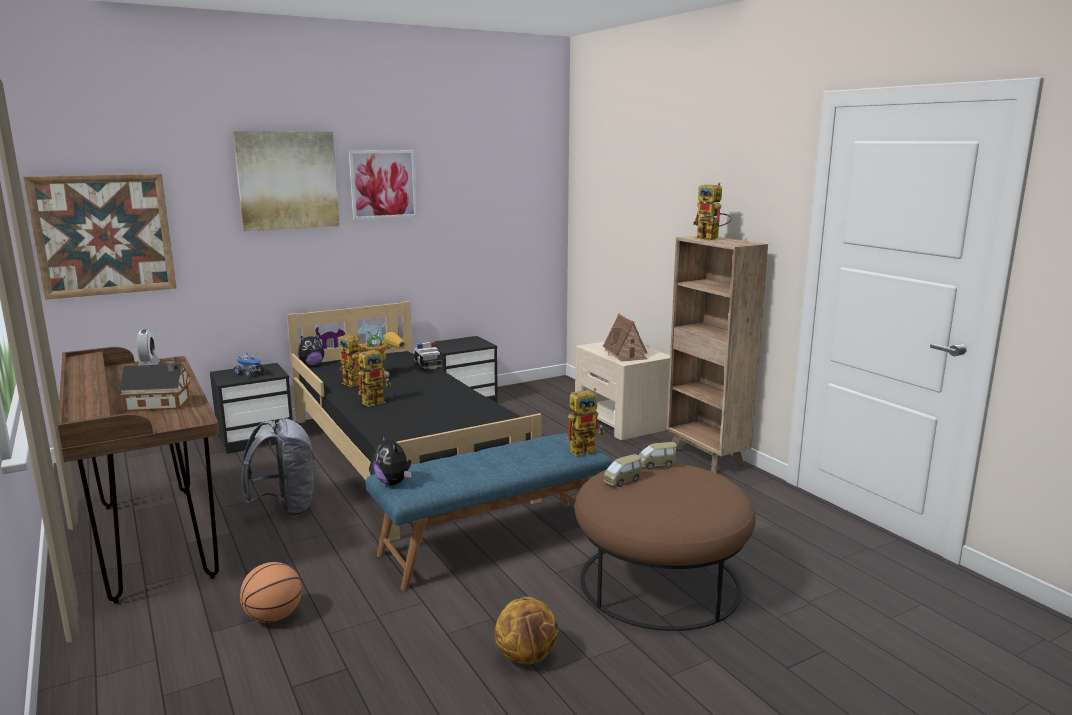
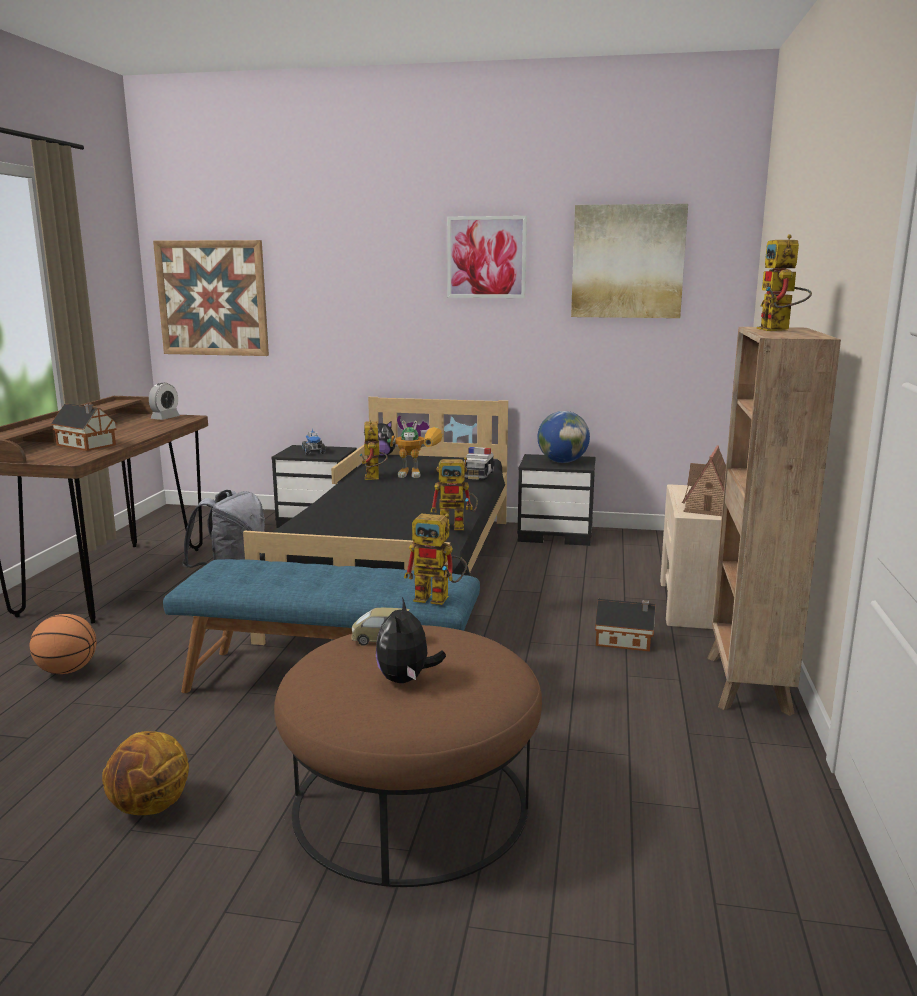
camera: 40 degrees right, 0 degrees up
(287, 180) = (379, 250): picture -> picture (627, 261)
(377, 401) = (355, 497): toy robot -> toy robot (458, 526)
(394, 483) = (204, 570): plush toy -> plush toy (406, 680)
(464, 343) = (562, 462): none -> globe
(616, 456) = (626, 641): none -> toy house
(656, 465) = (460, 638): toy car -> none

